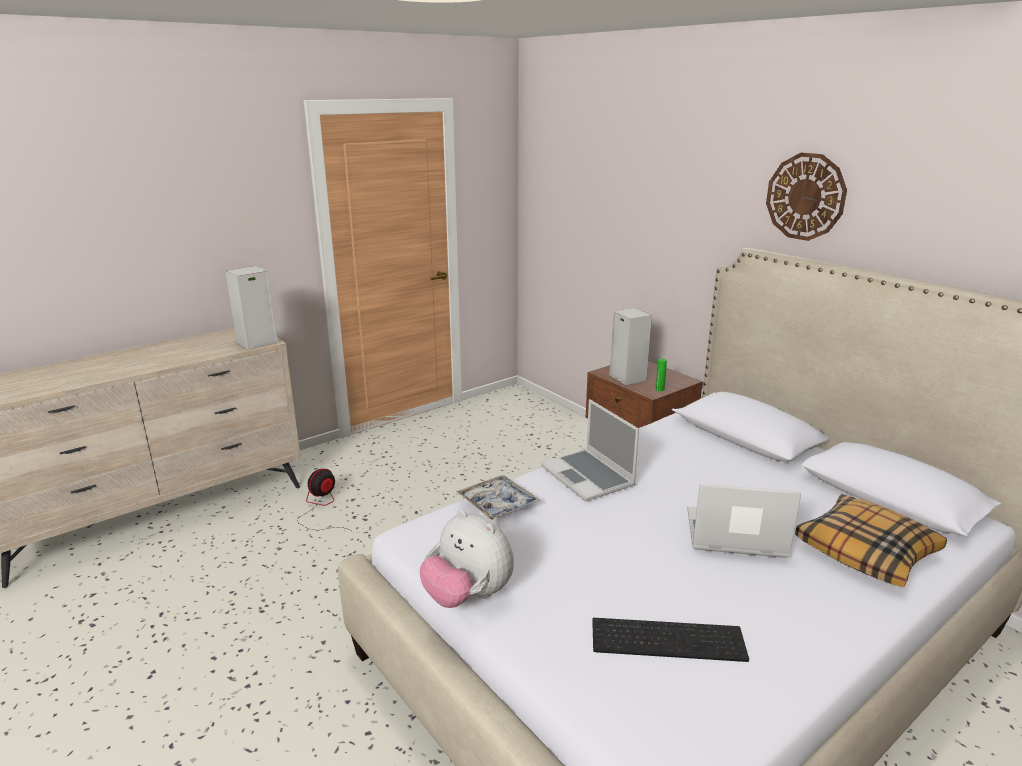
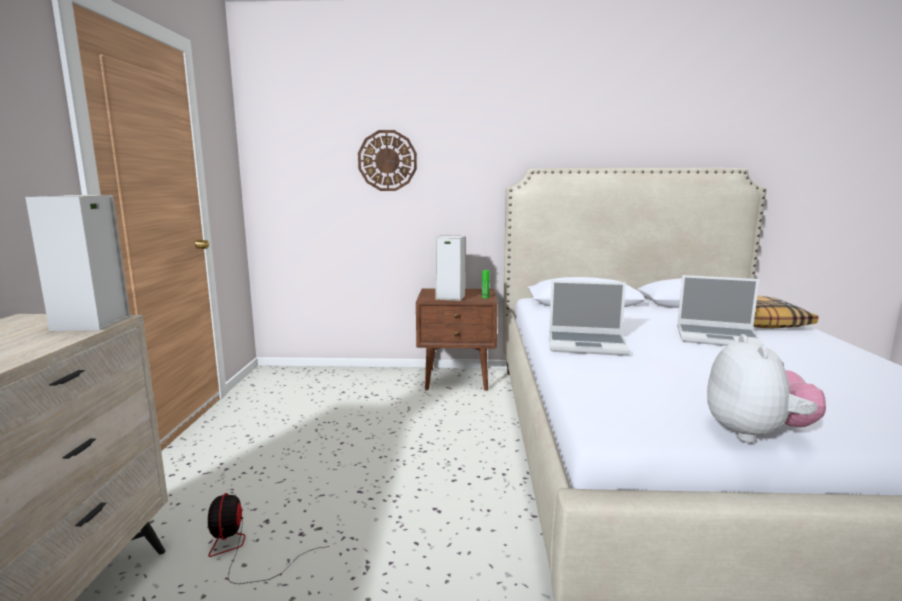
camera: 50 degrees left, 10 degrees down
(468, 596) = (755, 434): plush toy -> plush toy turned 75 degrees counterclockwise
(498, 504) = (597, 379): tray -> none
(669, 638) = (850, 388): keyboard -> none
(734, 535) = (718, 337): laptop -> laptop turned 120 degrees counterclockwise
(805, 196) = (565, 125): wall clock -> wall clock (387, 160)

